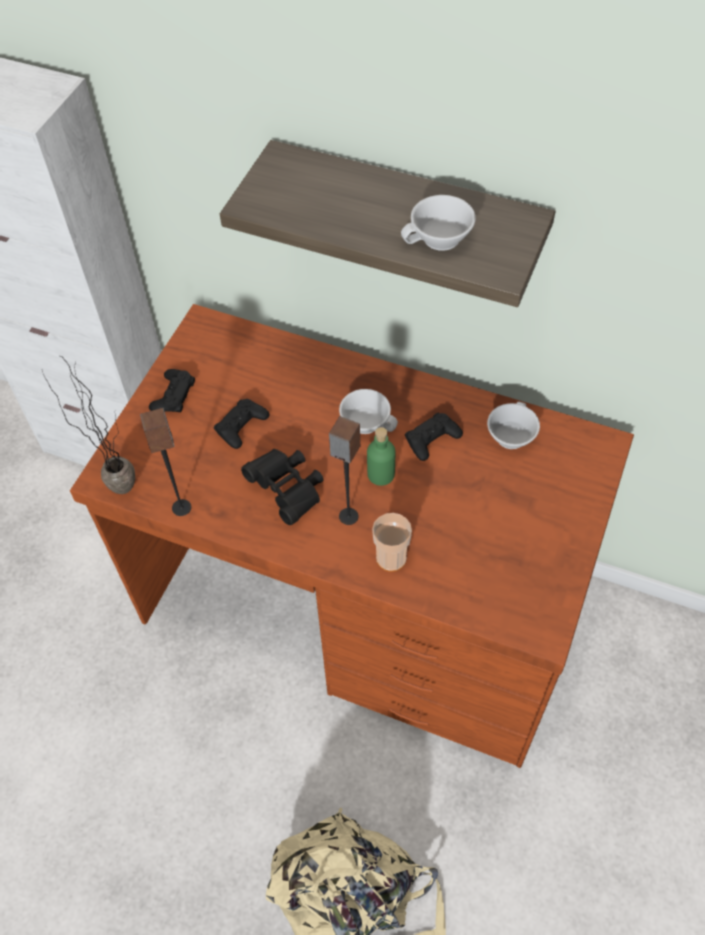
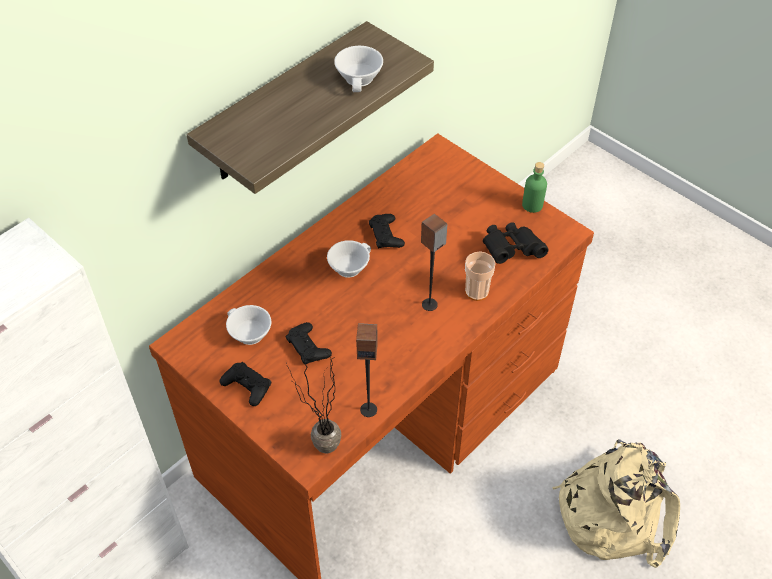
camera: 70 degrees left, 5 degrees down
(288, 490) = (387, 334): black binoculars -> black binoculars (511, 250)
(381, 474) = (402, 274): green bottle -> green bottle (532, 205)
(509, 435) = (405, 192): white cup -> white cup (248, 334)

